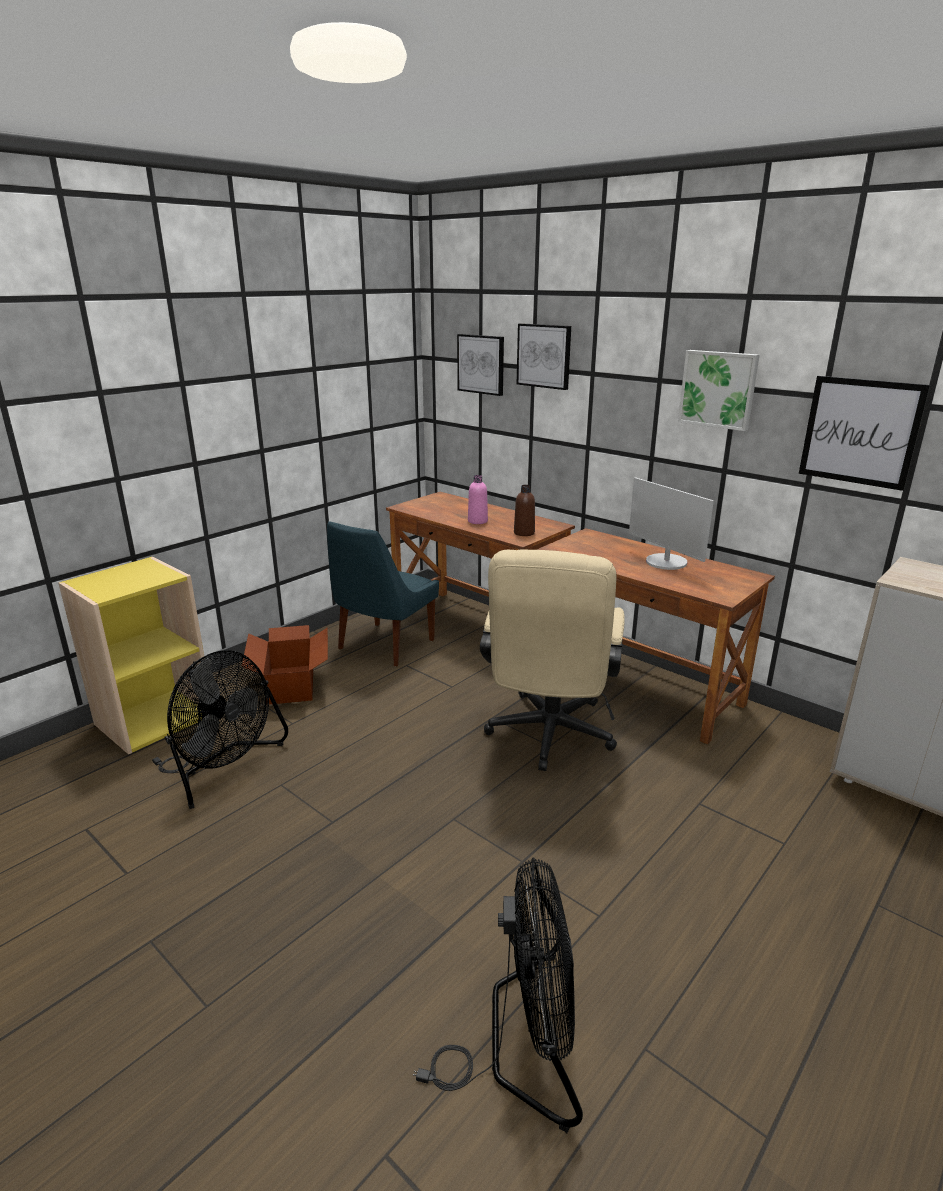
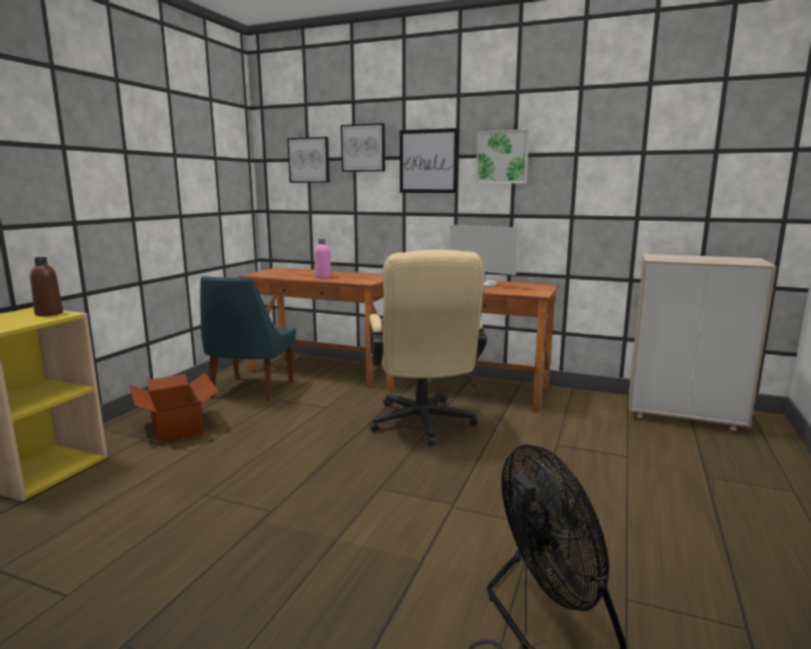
camera: 20 degrees left, 10 degrees down
(219, 768) = (133, 494): black fan -> none
(524, 533) = (365, 279): brown bottle -> brown bottle (49, 314)
(860, 432) = (603, 174): picture -> picture (428, 161)

